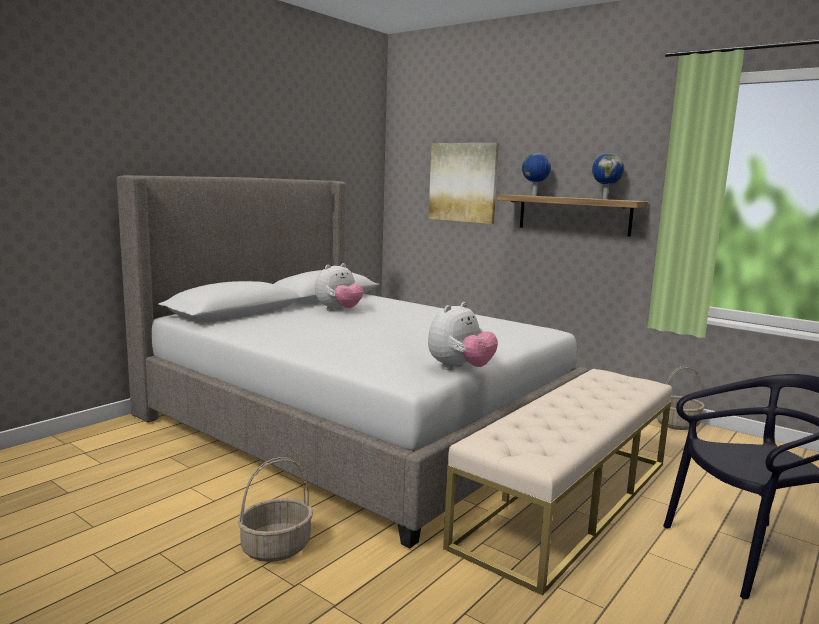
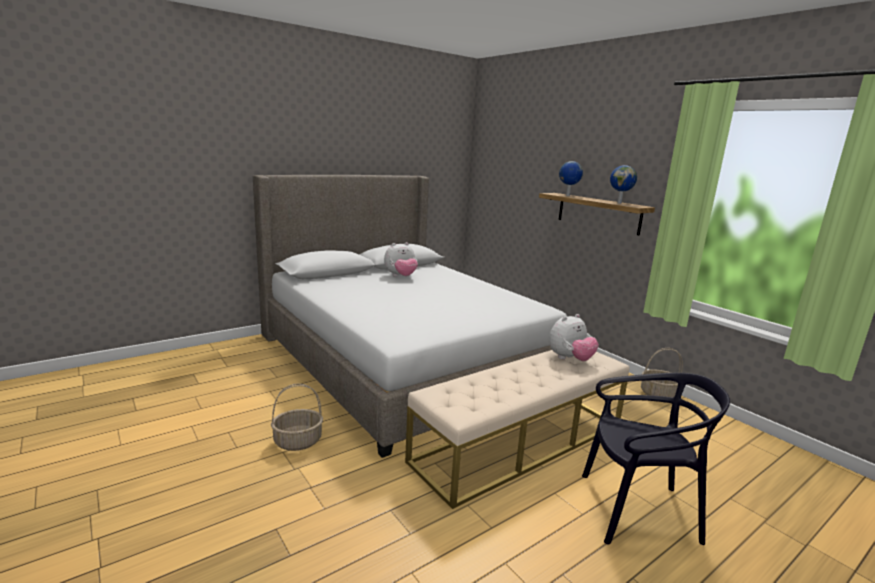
camera: 15 degrees right, 5 degrees up
(460, 369) = (440, 336): plush toy -> plush toy (570, 359)
(463, 182) = (521, 180): picture -> none

